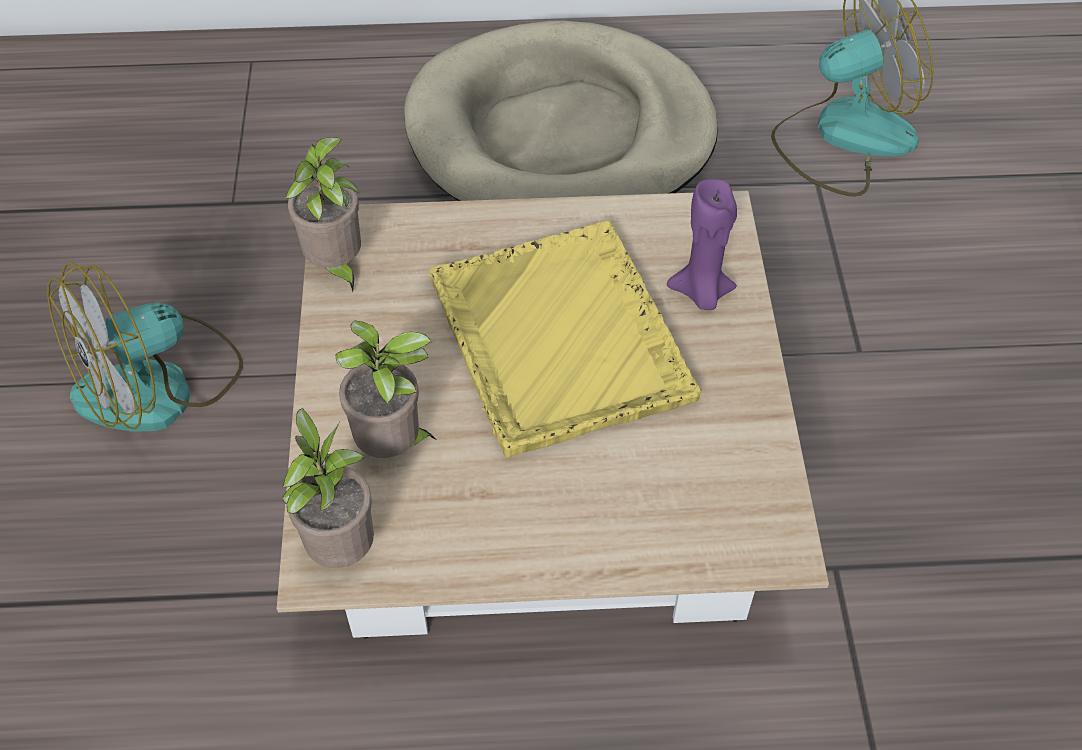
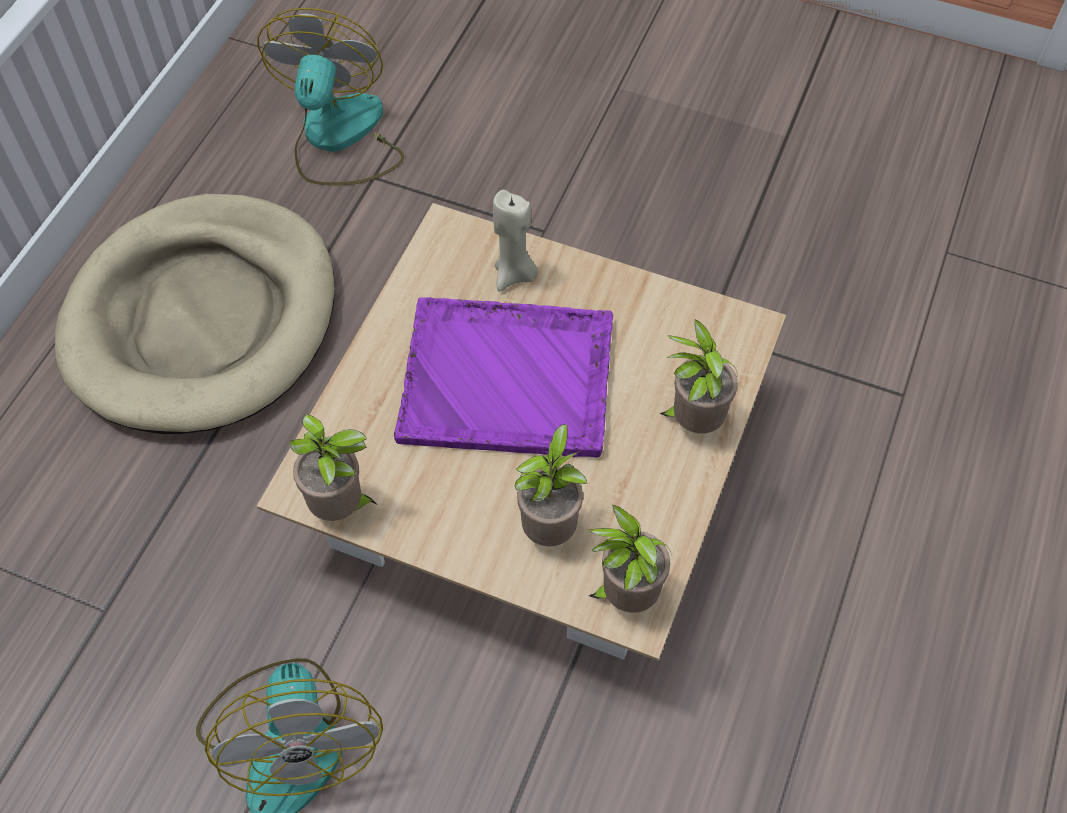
camera: 65 degrees left, 5 degrees up
(560, 340) = (509, 380): yellow tray -> purple tray
(606, 534) = (693, 421): none -> potted plant
(701, 293) = (514, 275): purple candle -> beige candle

